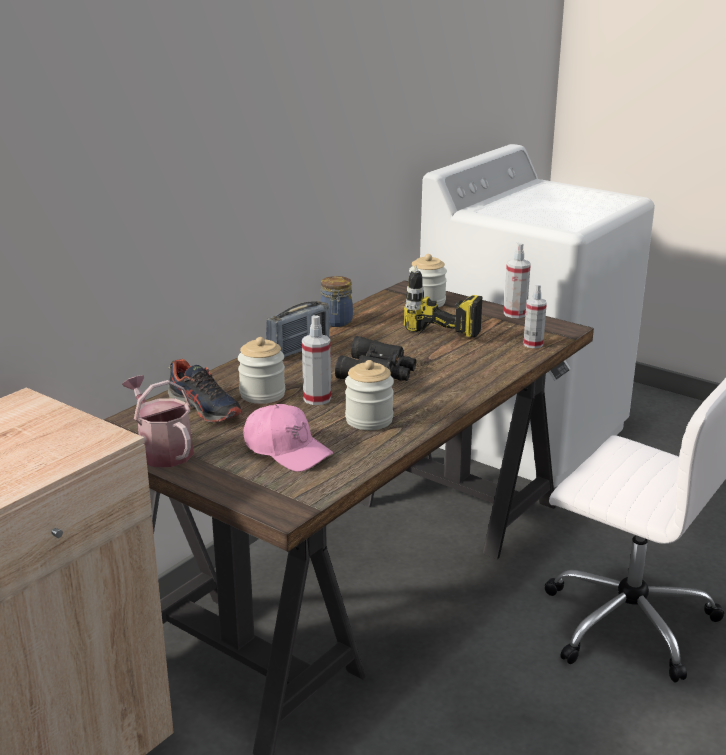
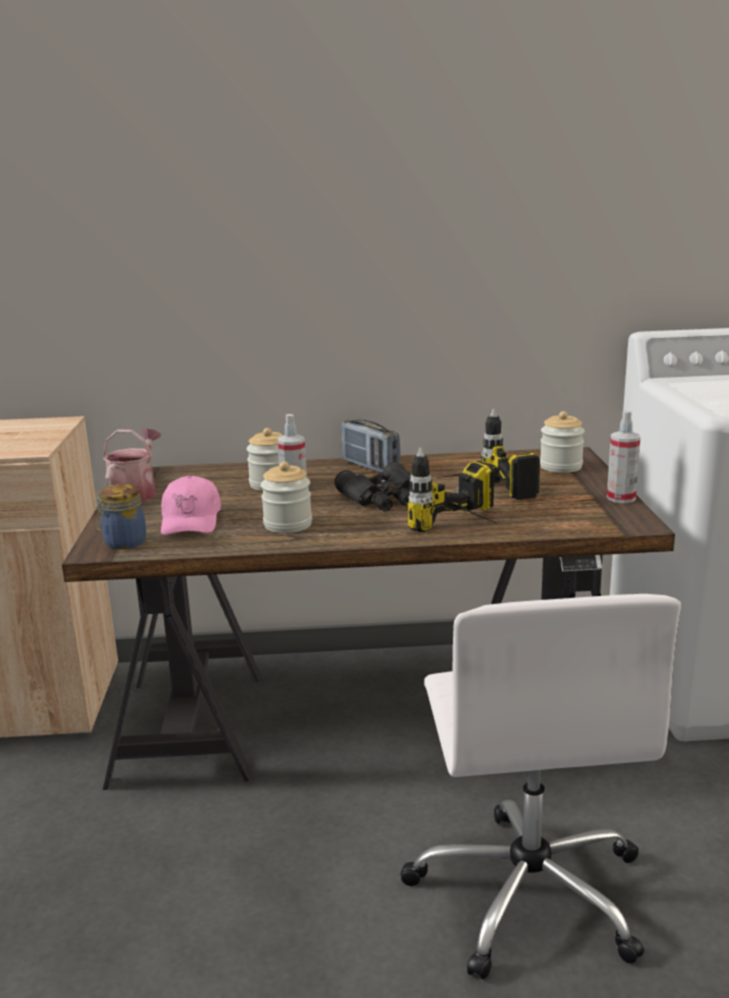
camera: 50 degrees right, 5 degrees down
(205, 408) = (219, 480): shoe -> none
(299, 349) = (370, 467): radio -> radio turned 45 degrees clockwise
(336, 322) = (446, 459): jar -> jar (123, 543)
(493, 373) = (469, 531): none -> power drill
(533, 344) = (568, 525): spray bottle -> none

